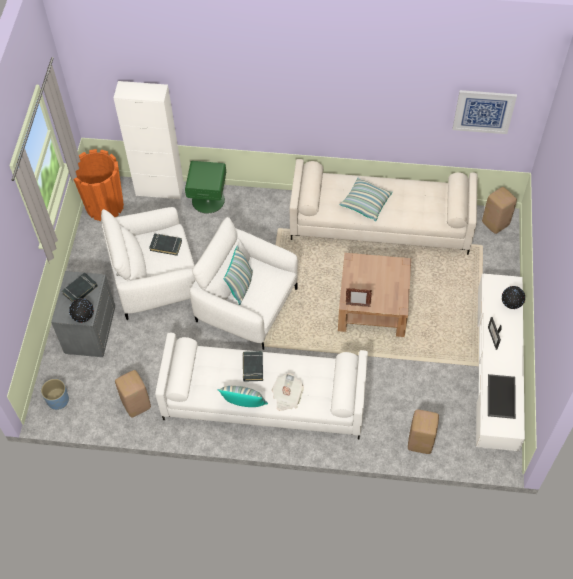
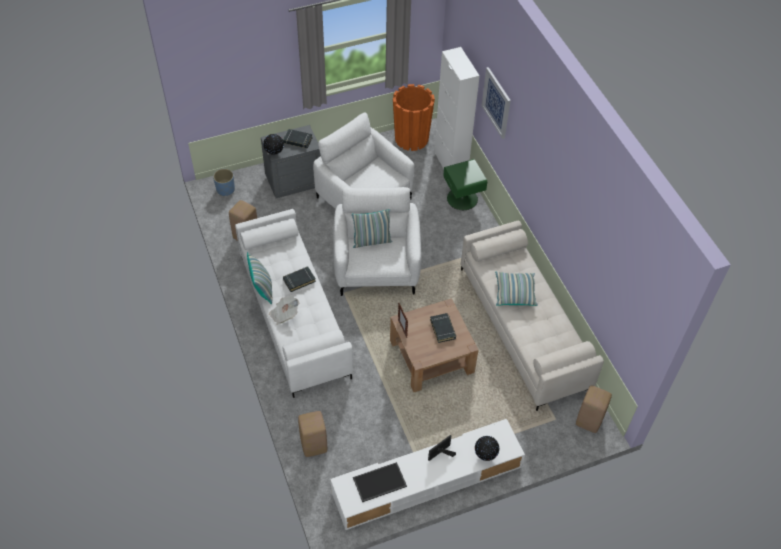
camera: 60 degrees right, 5 degrees down
(166, 245) = (380, 178): black book -> black book (443, 329)
(483, 111) = (623, 300): picture -> picture (496, 103)

